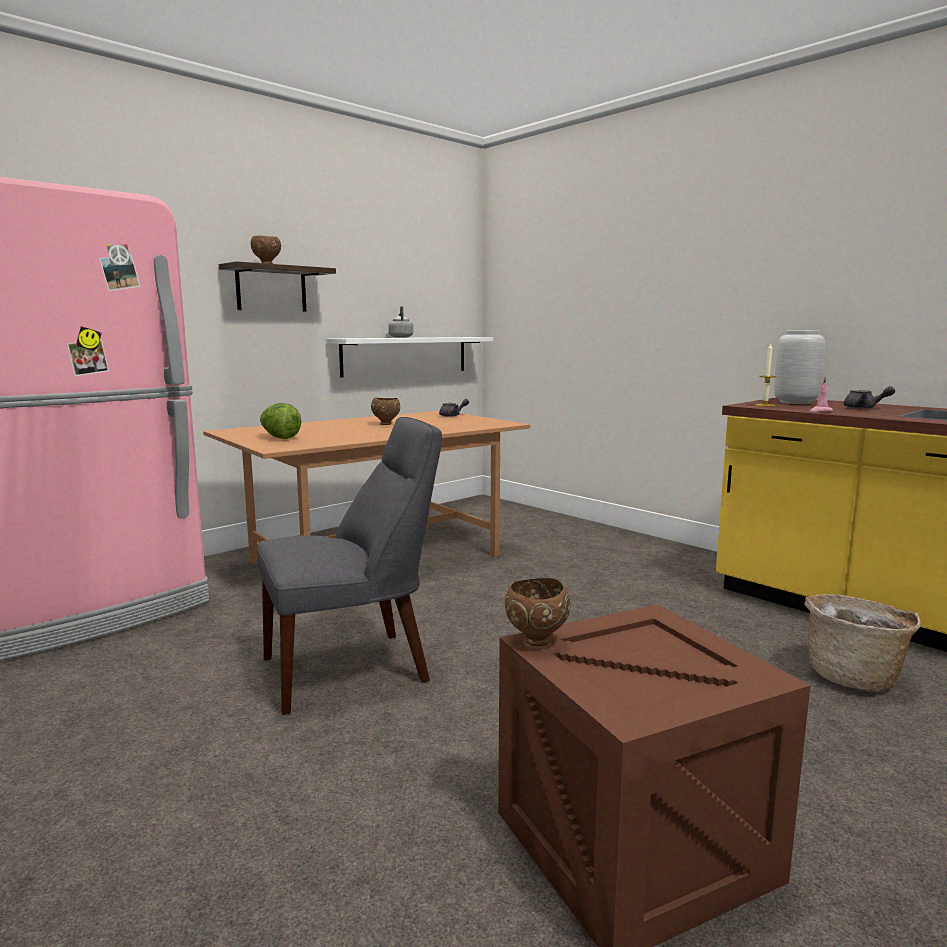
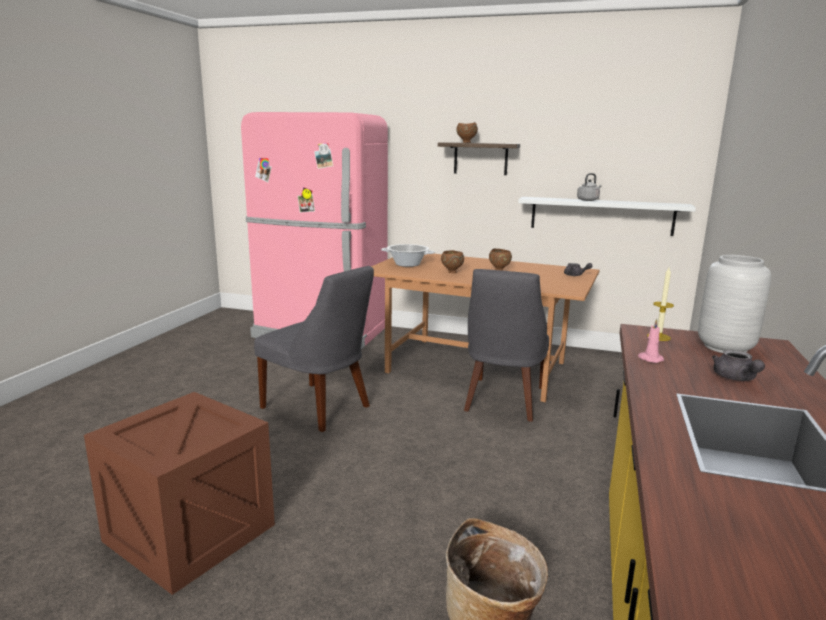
camera: 60 degrees right, 5 degrees up
(280, 438) = (407, 264): lettuce -> cooking pot
(474, 570) = (503, 401): none -> grey chair
(536, 642) = (190, 400): brown bowl -> brown bowl (451, 272)

